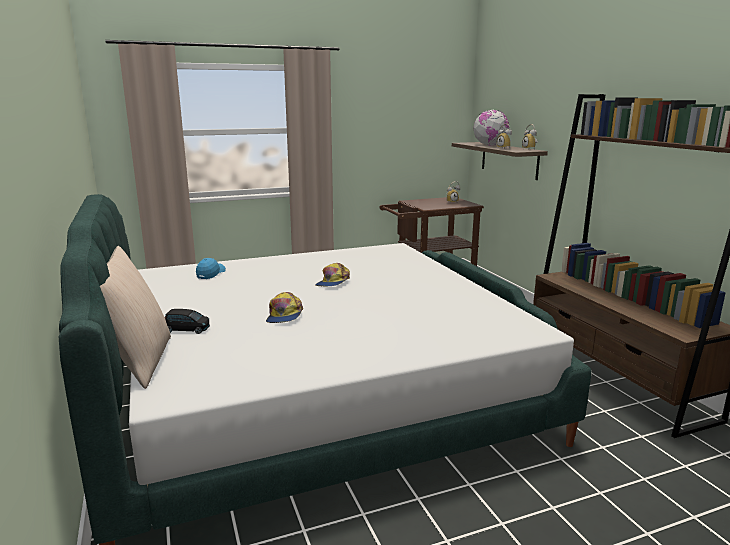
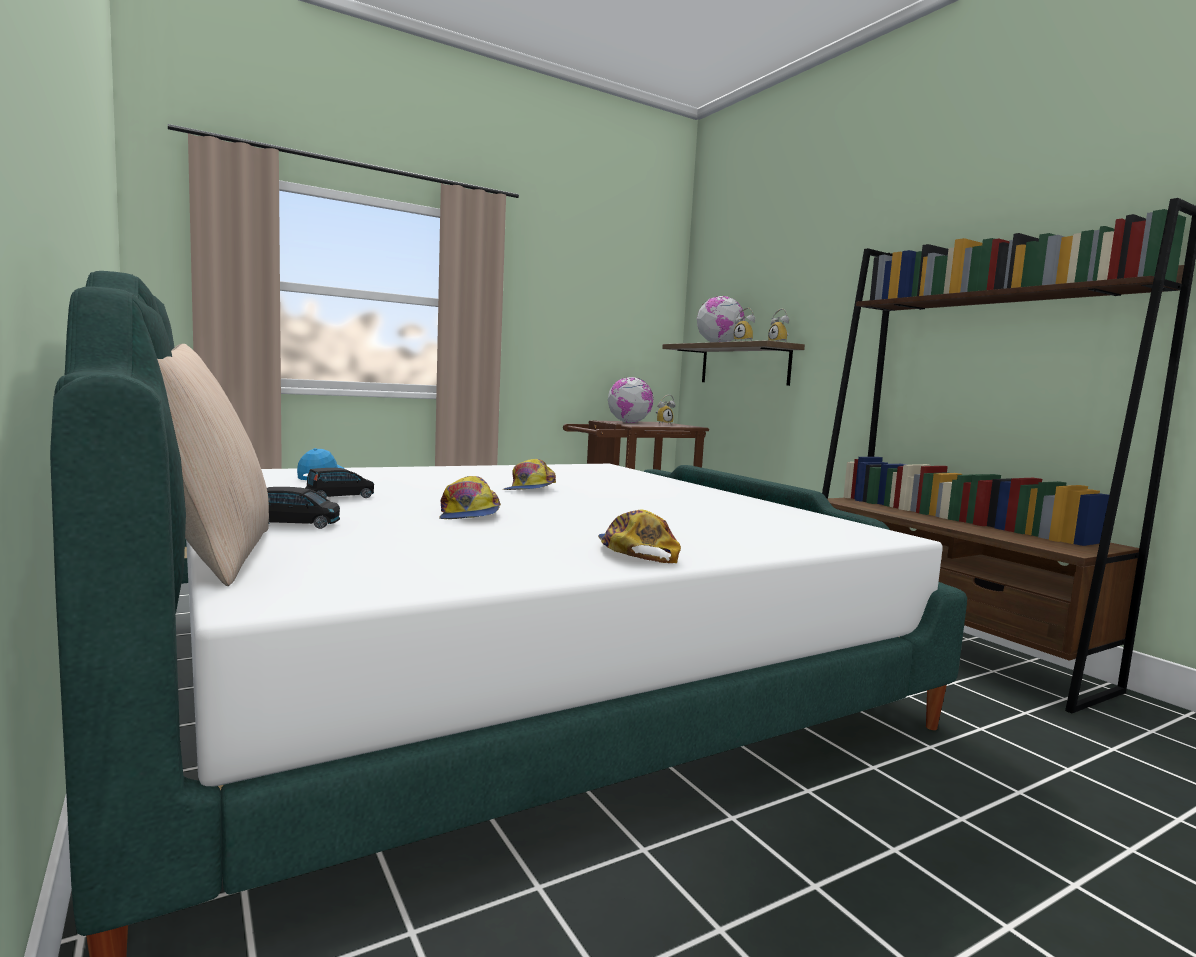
camera: 10 degrees left, 10 degrees down
(216, 298) = (340, 497): none -> black toy car
(365, 355) = (636, 552): none -> cap
(426, 202) = (629, 422): none -> globe

